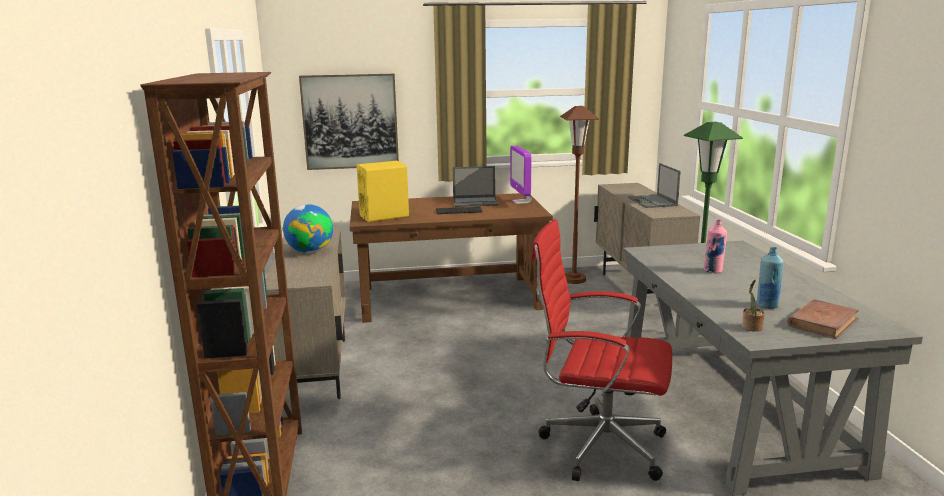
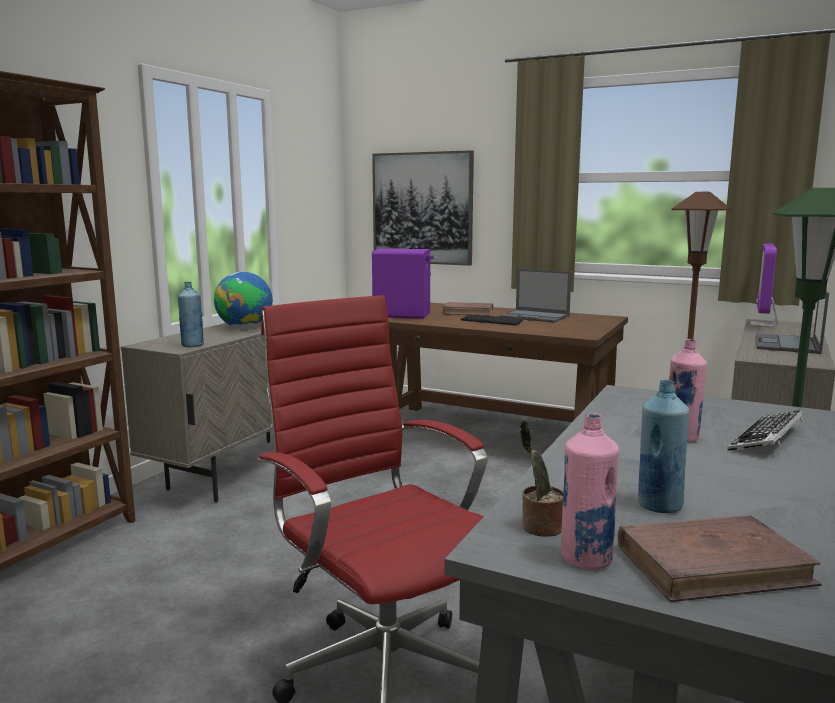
camera: 35 degrees right, 5 degrees down
(319, 276) = (192, 345): none -> blue bottle
(384, 216) = (402, 315): yellow speaker -> purple speaker
(424, 205) = (468, 312): none -> brown book
(521, 202) = (593, 323): monitor -> monitor (763, 325)
(741, 263) = (767, 439): none -> keyboard
(788, 334) = (585, 559): none -> pink bottle

